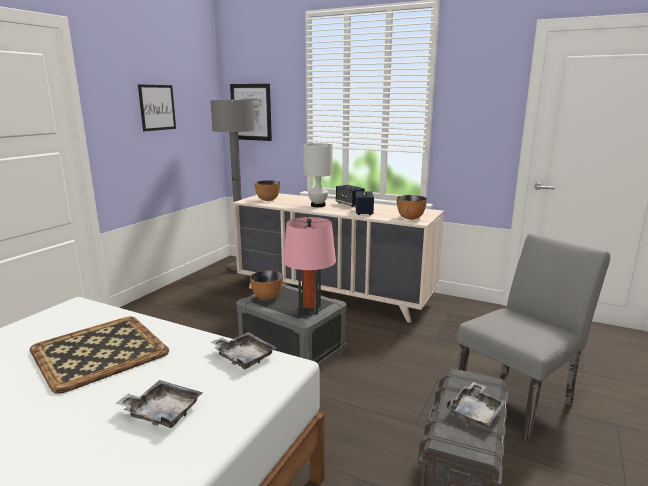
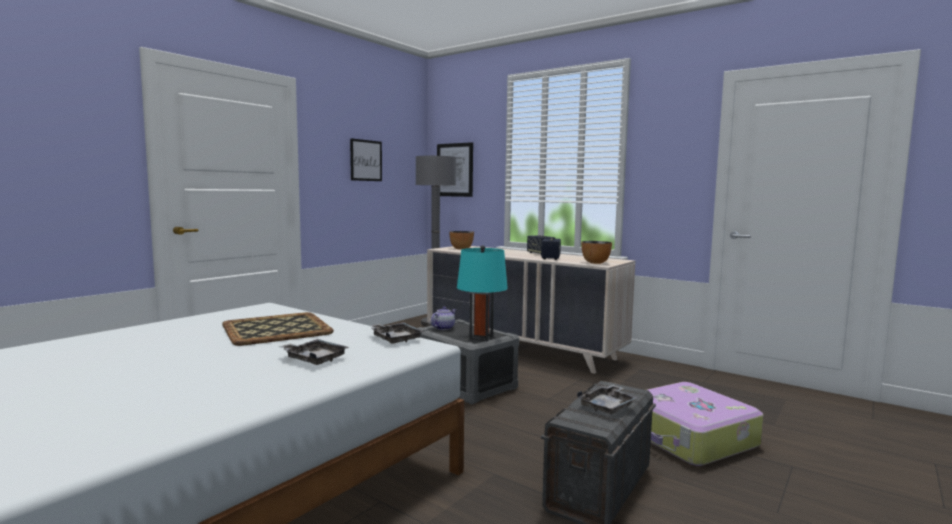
camera: 10 degrees right, 10 degrees down
(267, 297) = (443, 328): bowl -> teapot
(310, 309) = (481, 337): pink table lamp -> turquoise table lamp
(318, 205) = (508, 253): white table lamp -> none
(519, 399) = (689, 438): grey chair -> suitcase

